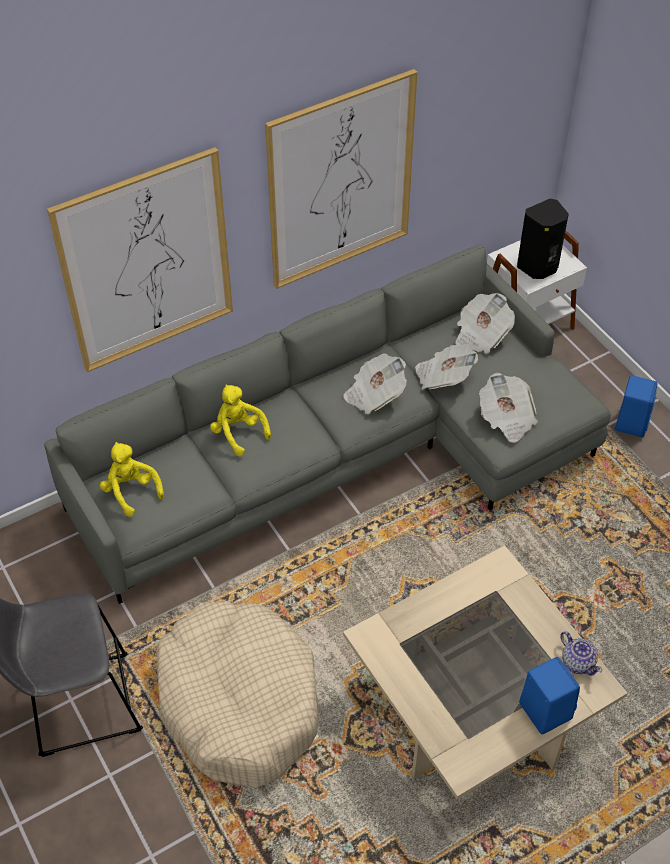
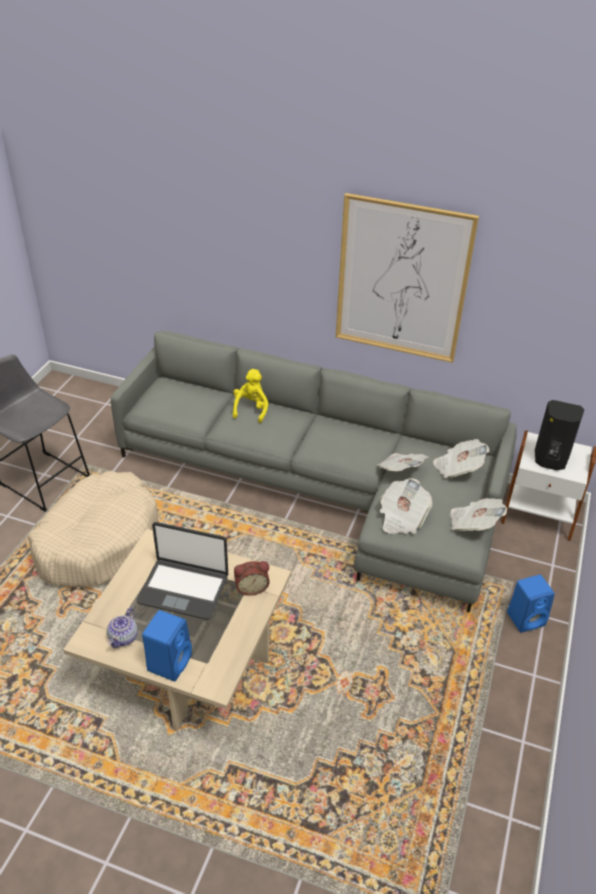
camera: 50 degrees right, 10 degrees down
(131, 491) = (166, 393): yellow plush toy -> none
(146, 262) = (245, 253): picture -> none
(374, 394) = (346, 447): newspaper -> newspaper (473, 524)
(458, 646) = (183, 589): none -> laptop
(500, 589) = (251, 587): none -> alarm clock
(578, 662) = (228, 661): teapot -> teapot (124, 637)

